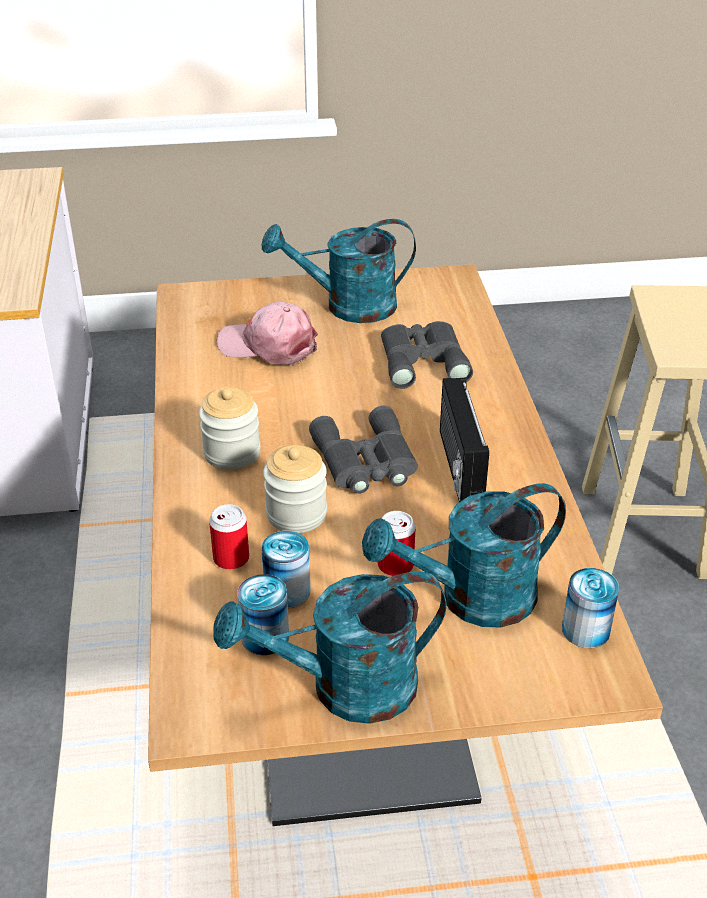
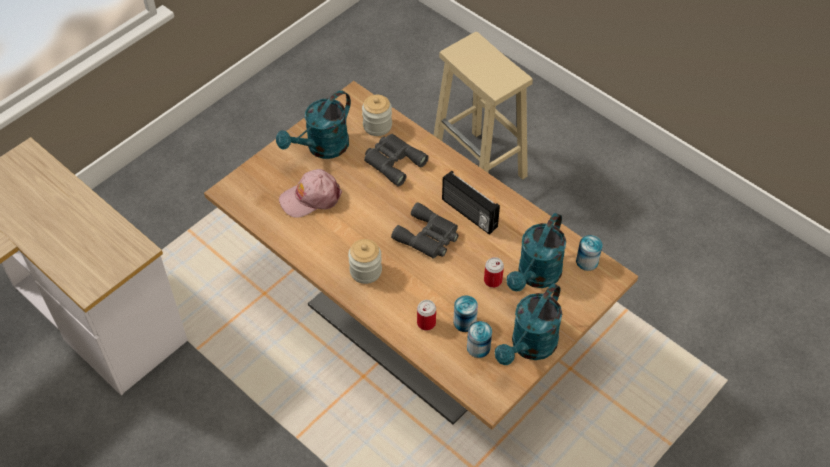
camera: 40 degrees left, 15 degrees up
(296, 514) = (428, 283): jar -> jar (377, 126)

